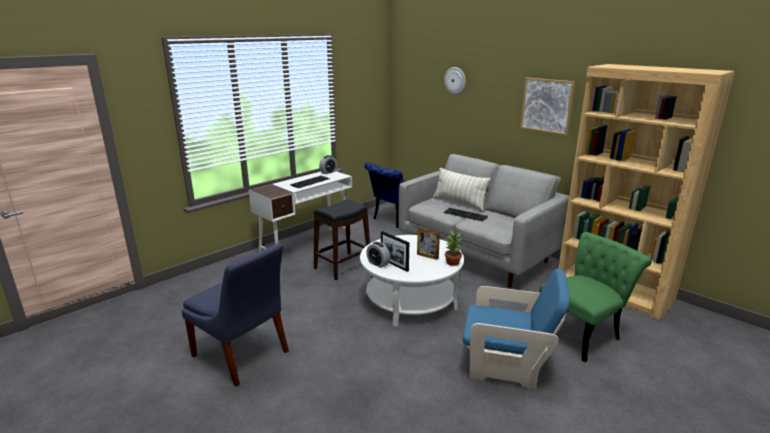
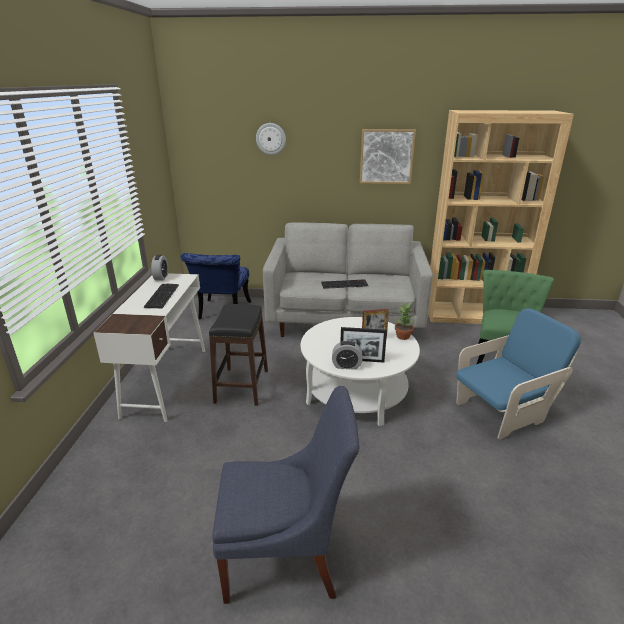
camera: 40 degrees left, 5 degrees up
(459, 203) = (319, 274): pillow -> none

